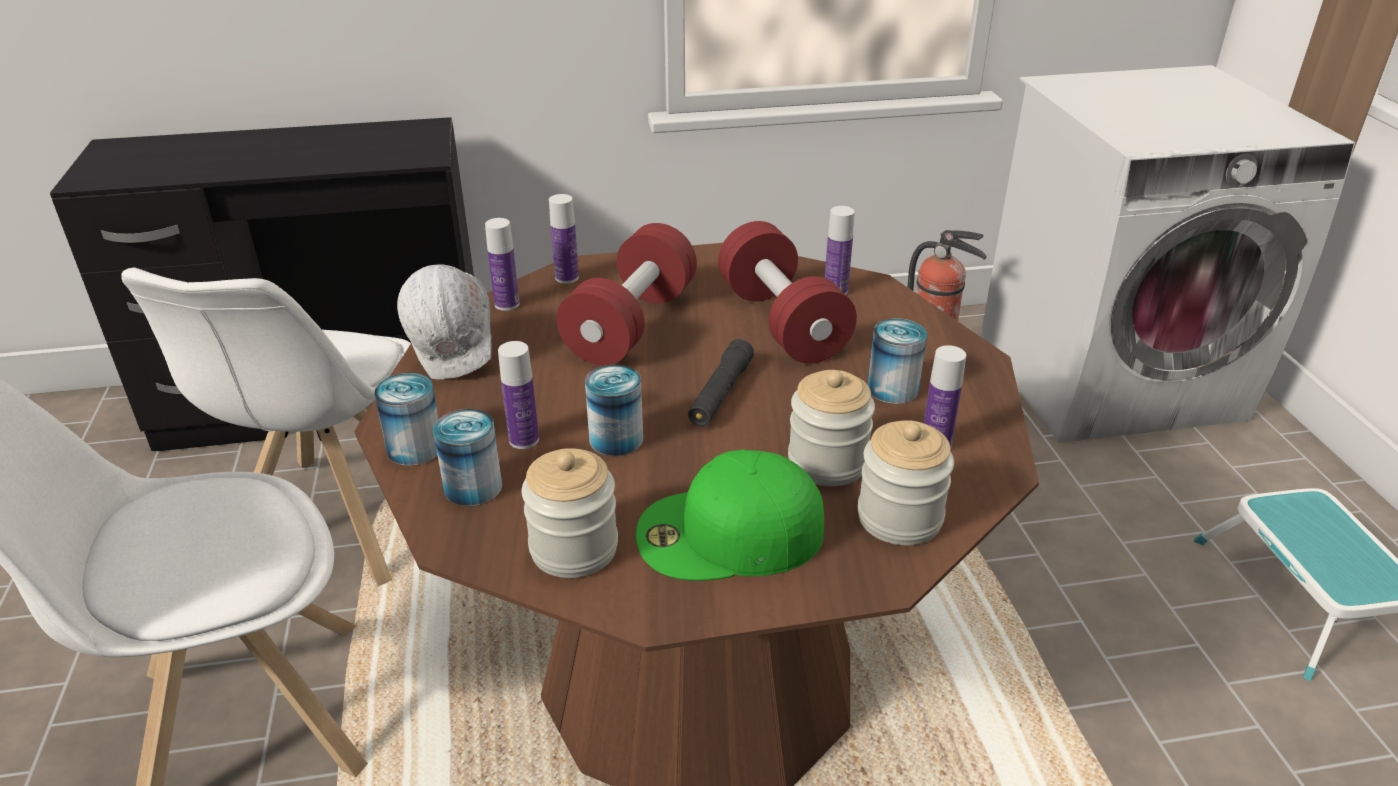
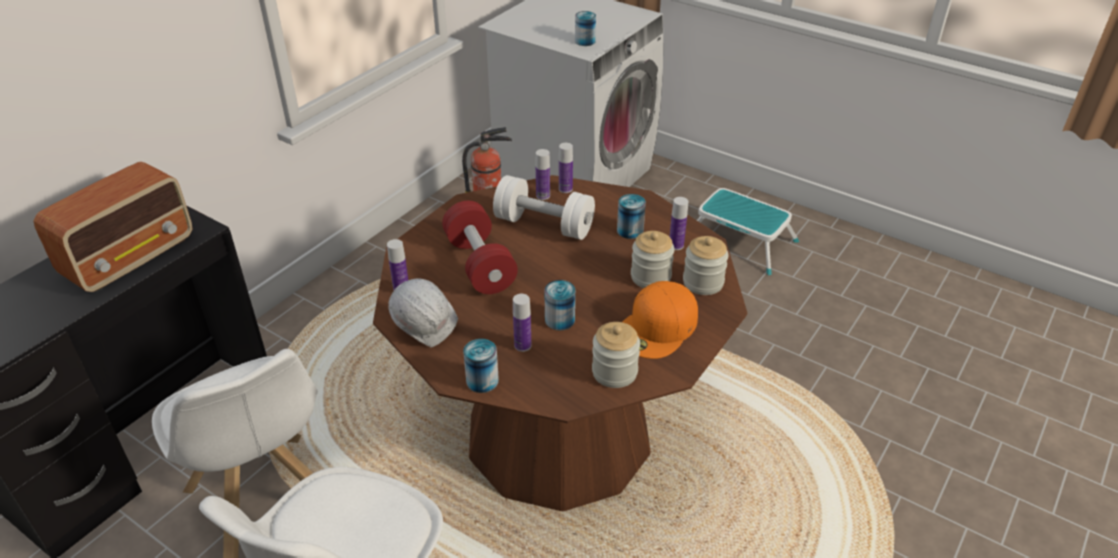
camera: 45 degrees left, 5 degrees up
(336, 154) = (131, 257): none -> radio
(473, 487) = (536, 378): can -> can (585, 41)
(567, 277) = (407, 258): bottle -> bottle (565, 189)
(720, 394) = (569, 273): black flashlight -> none
(728, 534) = (658, 328): green cap -> orange cap
(782, 323) = (544, 225): red dumbbell -> white dumbbell

